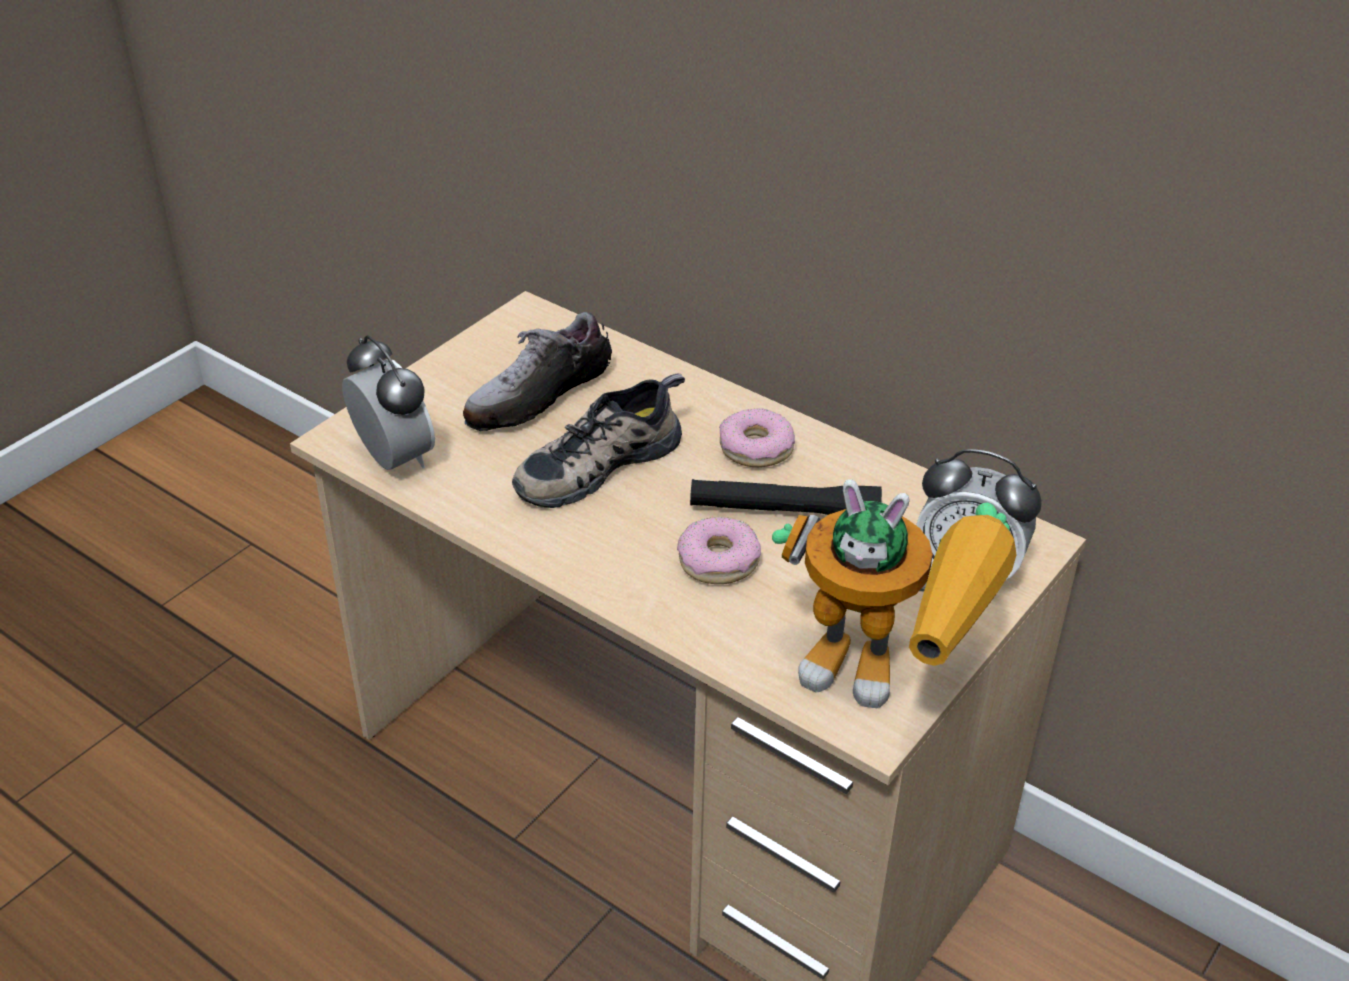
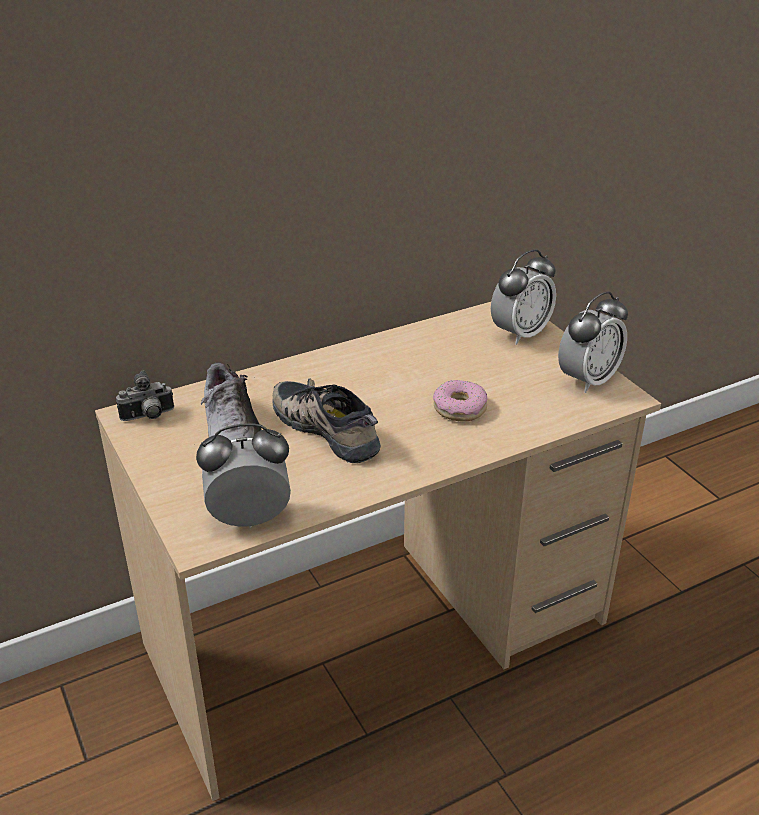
camera: 65 degrees left, 5 degrees down
(534, 328) = (148, 417): none -> camera
(597, 462) = (329, 428): shoe -> shoe turned 150 degrees clockwise
(756, 448) = (363, 366): donut -> none
(784, 511) = (430, 373): black flashlight -> none
(890, 676) = (588, 380): toy robot -> alarm clock

